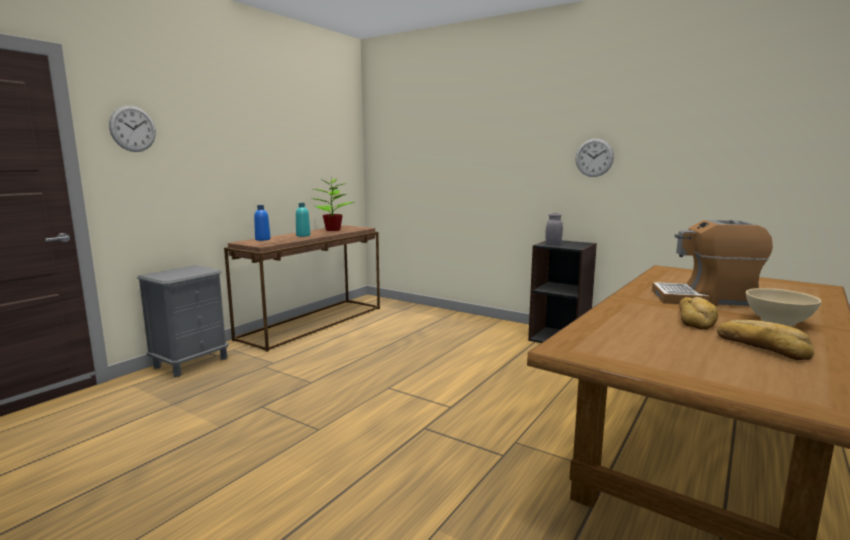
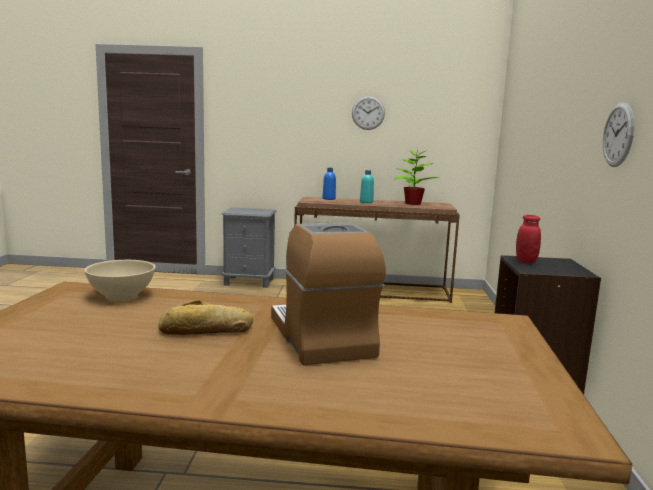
camera: 60 degrees right, 0 degrees up
(133, 128) = (240, 101): wall clock -> wall clock (368, 113)
(553, 244) = (526, 261): grey jar -> red jar
(762, 347) = (105, 355): bread -> none
(778, 322) = (227, 371): beige bowl -> beige bowl (121, 296)

